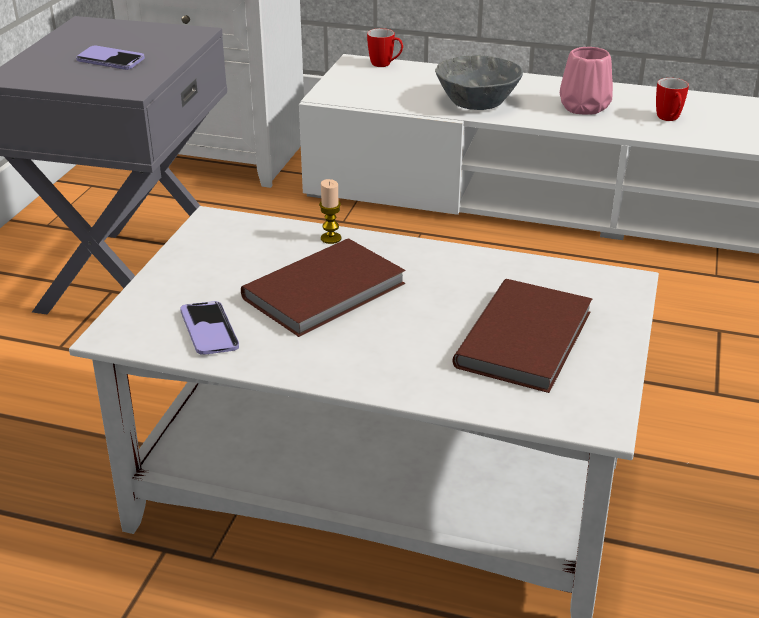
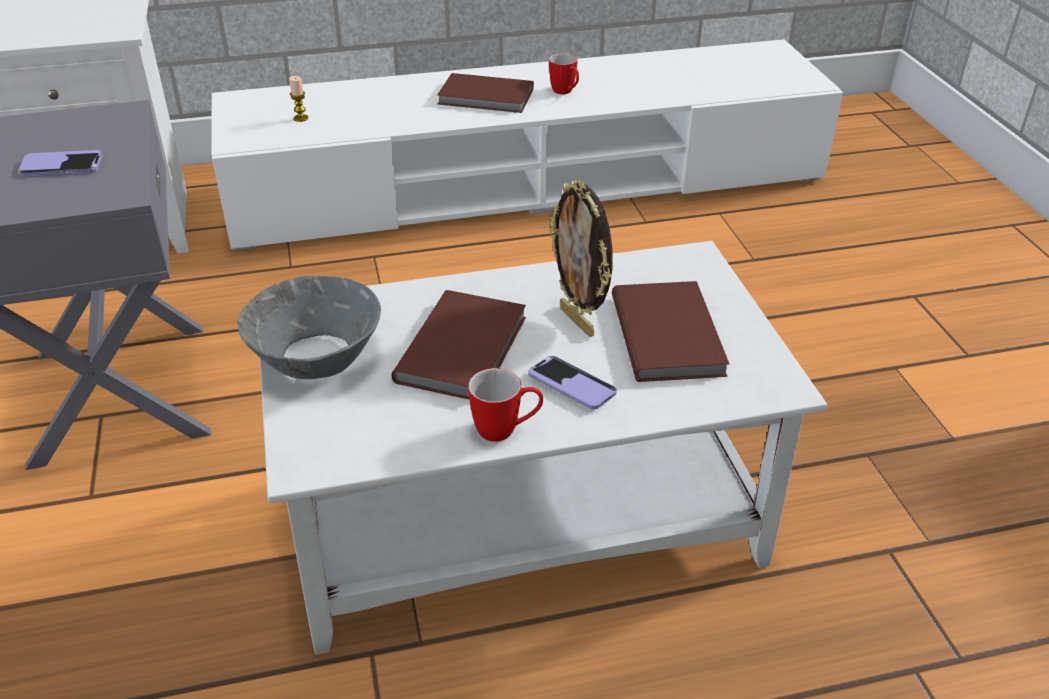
camera: 30 degrees left, 5 degrees up
(209, 330) = (392, 425): phone -> phone (571, 384)
(331, 238) = (419, 294): candle -> candle (301, 118)
(385, 65) = (266, 95): mug -> mug (506, 430)
(450, 301) = (578, 321): none -> picture frame
(477, 102) = (388, 115): grey bowl -> grey bowl (317, 357)
(584, 107) = (486, 97): pink vase -> brown book

